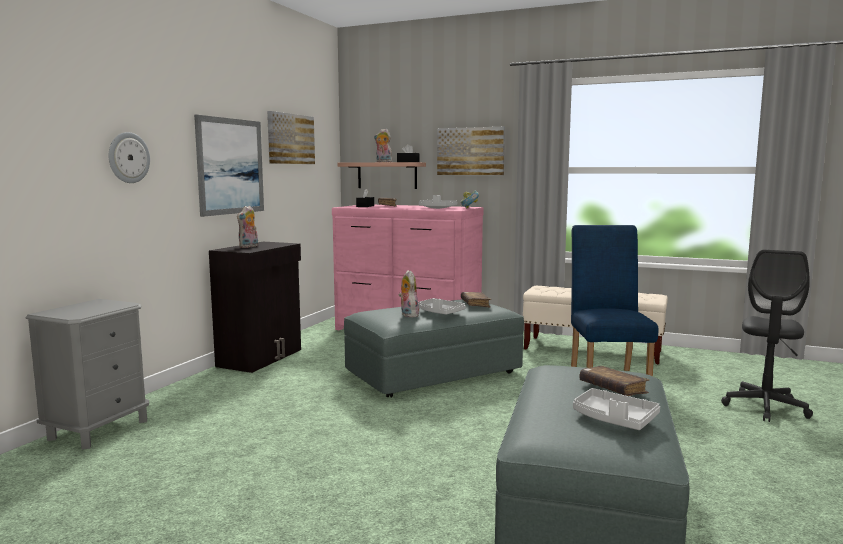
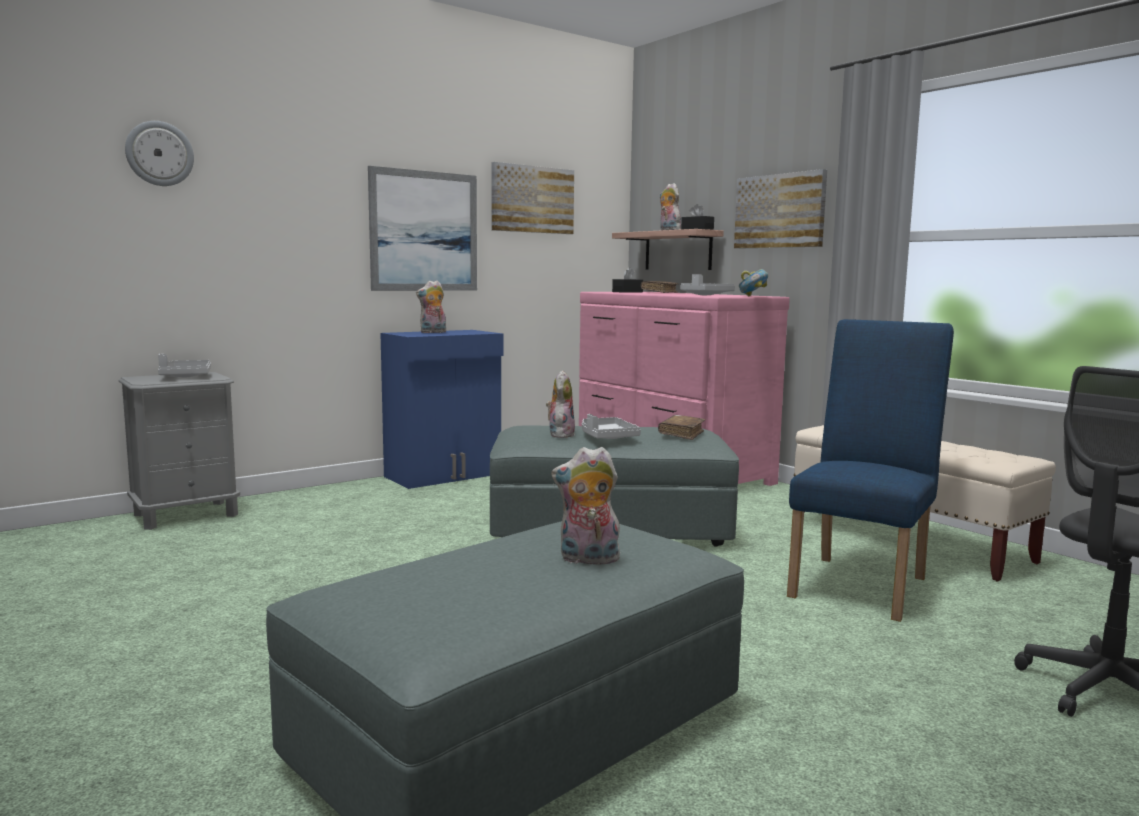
camera: 30 degrees right, 0 degrees up
(128, 157) = (266, 215): wall clock -> wall clock (159, 153)
(261, 358) = (444, 475): black cabinet -> blue cabinet
(612, 389) = (587, 560): brown book -> plush toy
(614, 419) = (481, 594): grey tray -> grey tray (186, 376)

